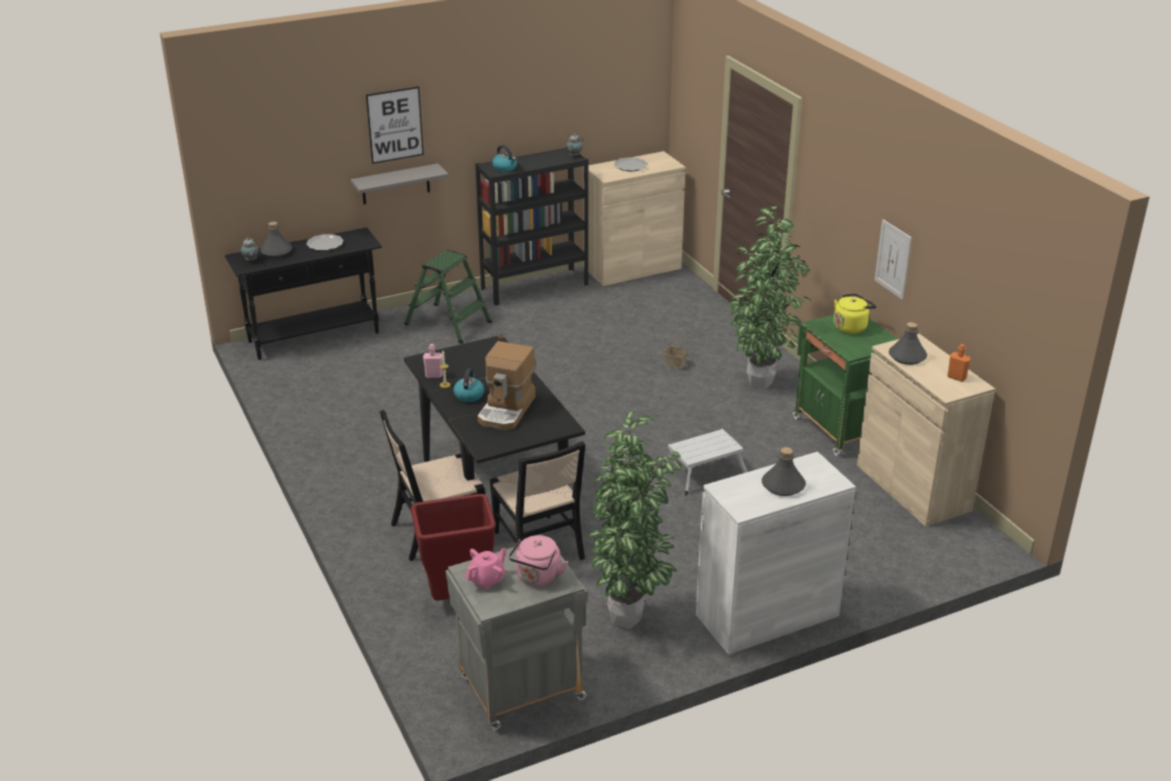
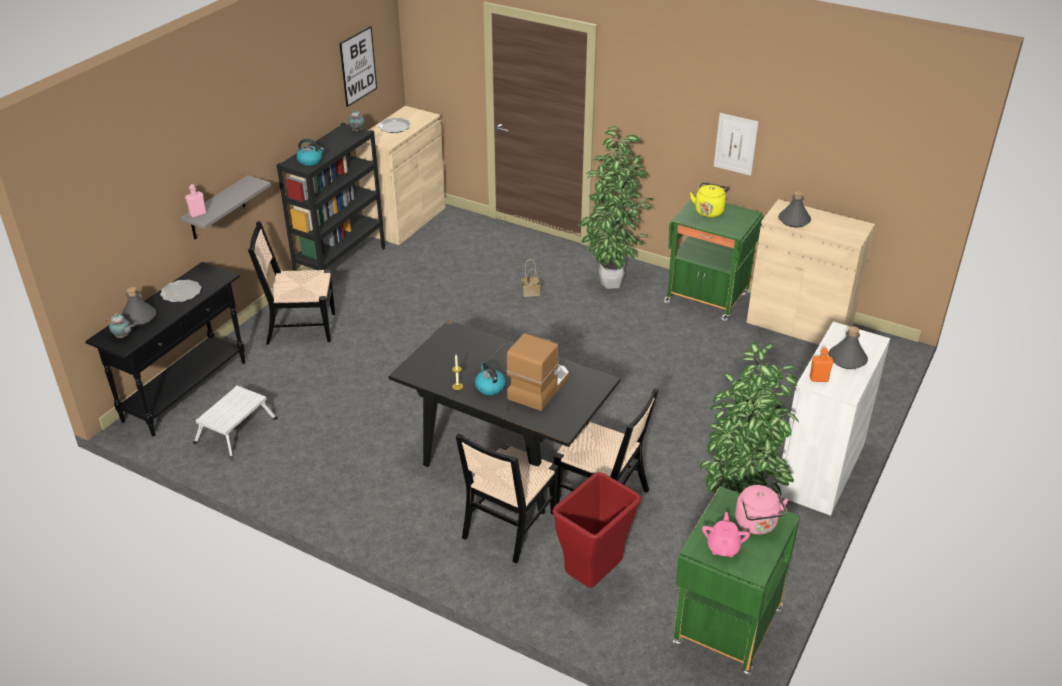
camera: 35 degrees left, 5 degrees up
(395, 125) = (208, 148): picture -> picture (358, 66)
(434, 375) = (437, 381): pink bottle -> pink bottle (198, 214)
(448, 323) = (301, 328): green step ladder -> chair
(507, 410) = (538, 387): coffee machine -> coffee machine turned 135 degrees counterclockwise
(519, 689) = (726, 628): grey cart -> green cart
(704, 471) = (652, 374): white step ladder -> white step ladder (236, 430)
(956, 377) = (843, 225): orange bottle -> orange bottle (818, 379)

